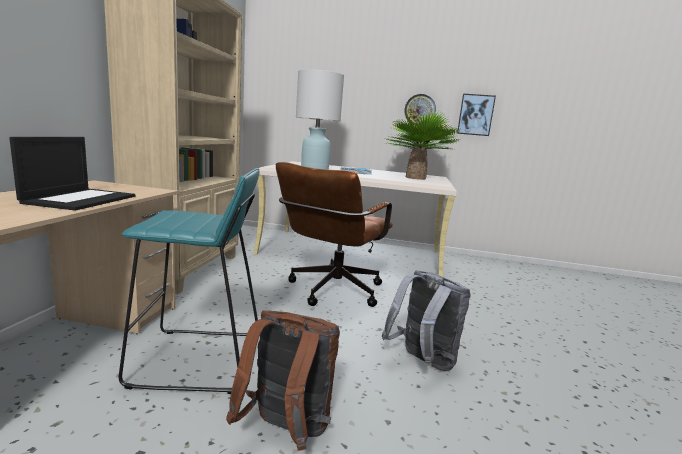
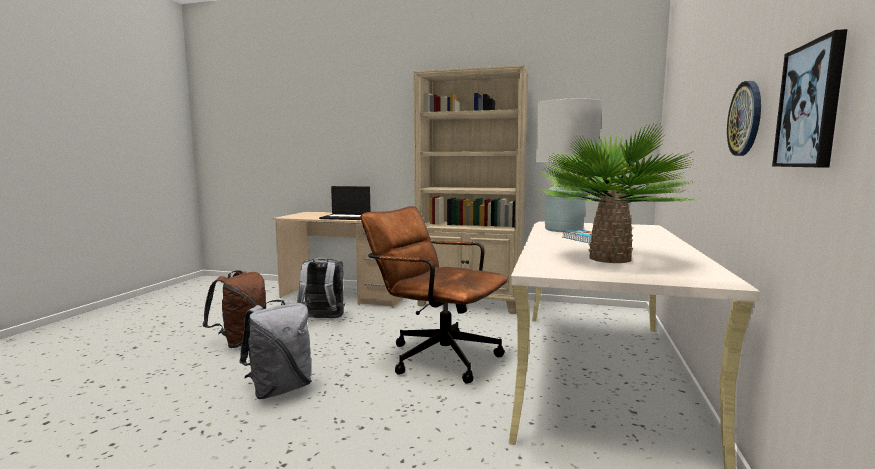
camera: 95 degrees right, 5 degrees down
(198, 359) = (323, 319): turquoise stool -> grey backpack

